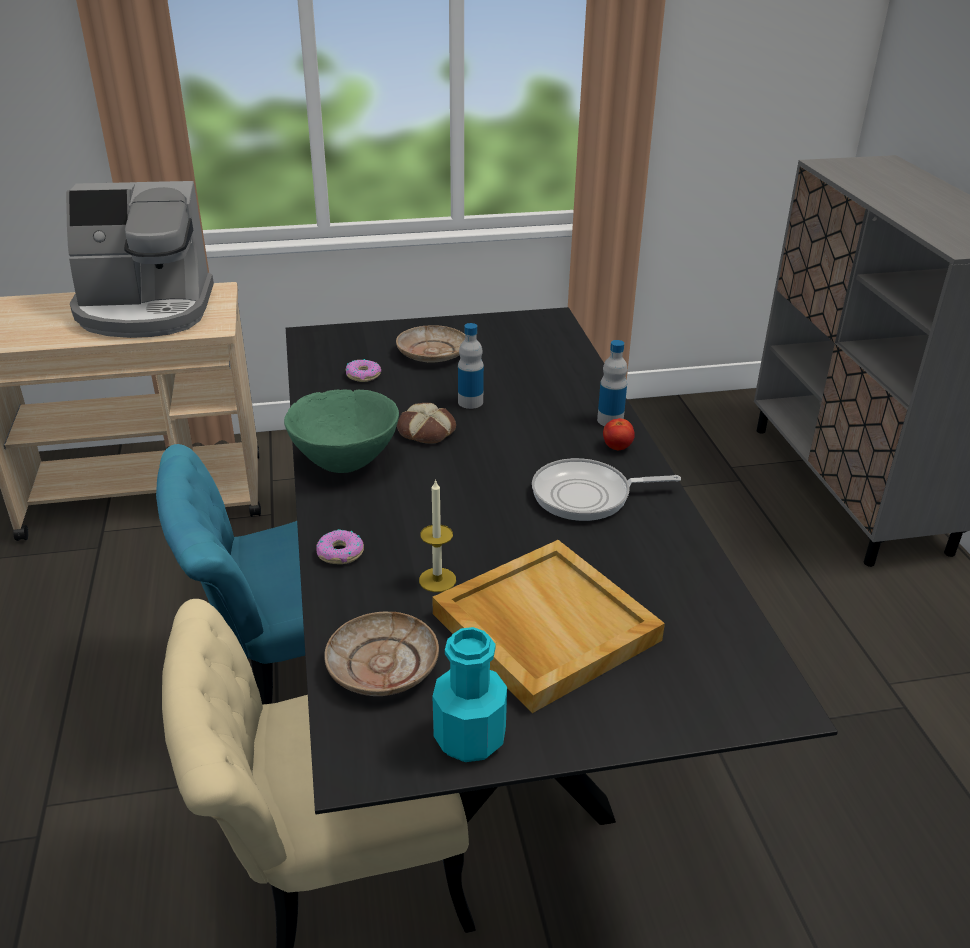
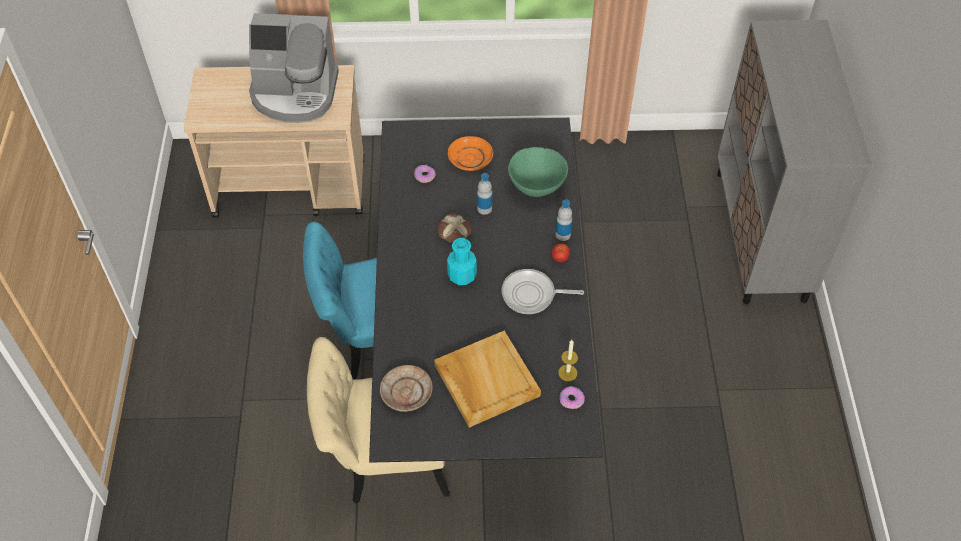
camera: 10 degrees right, 20 degrees up
(340, 553) = (395, 320): donut -> donut (571, 400)
(345, 462) = (405, 252): green bowl -> green bowl (537, 187)
(432, 353) = (470, 158): beige plate -> orange plate
(437, 580) = (440, 344): candle -> candle (567, 373)
(469, 737) = (438, 436): turquoise bottle -> turquoise bottle (462, 275)

